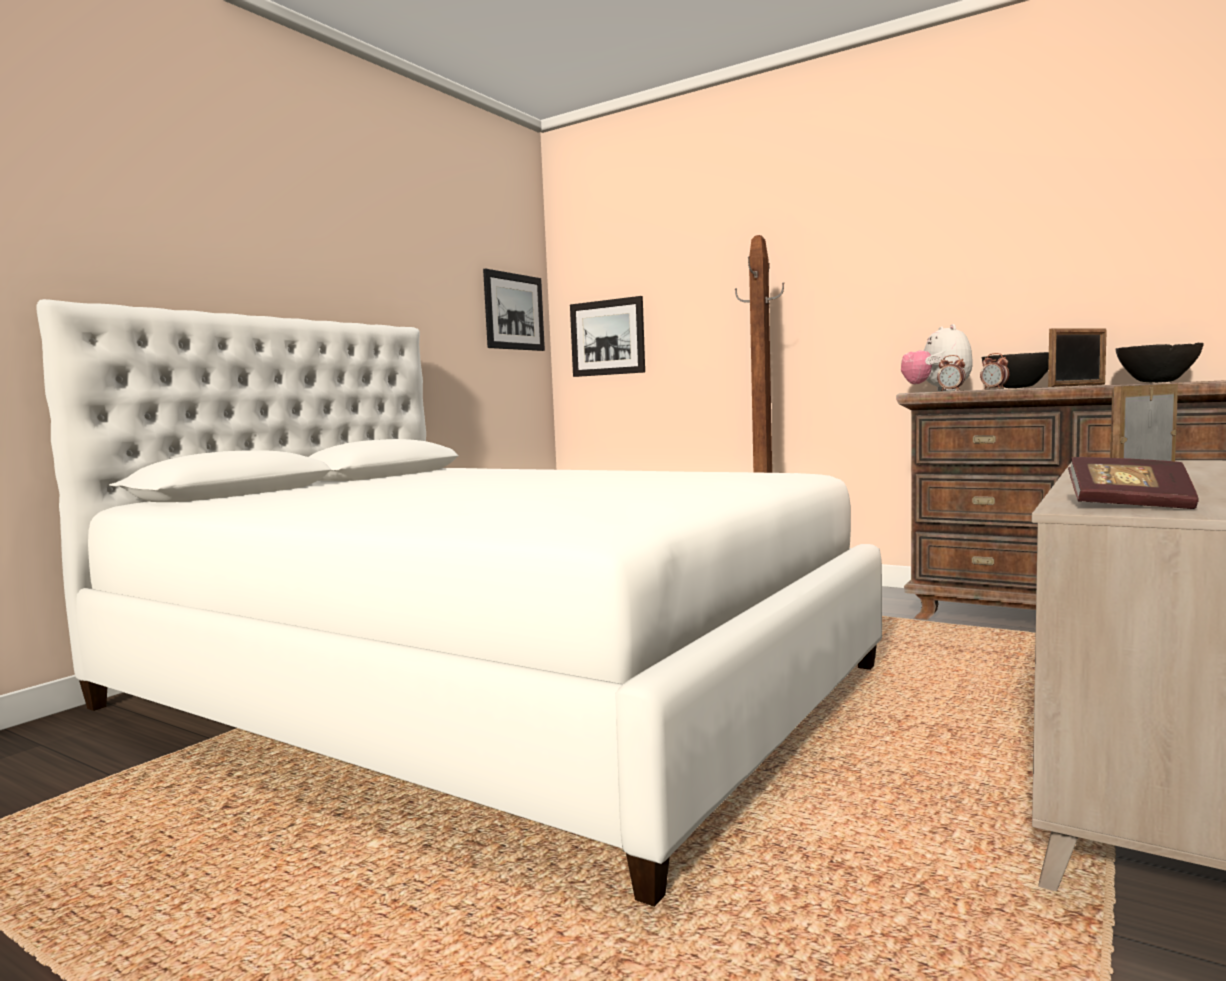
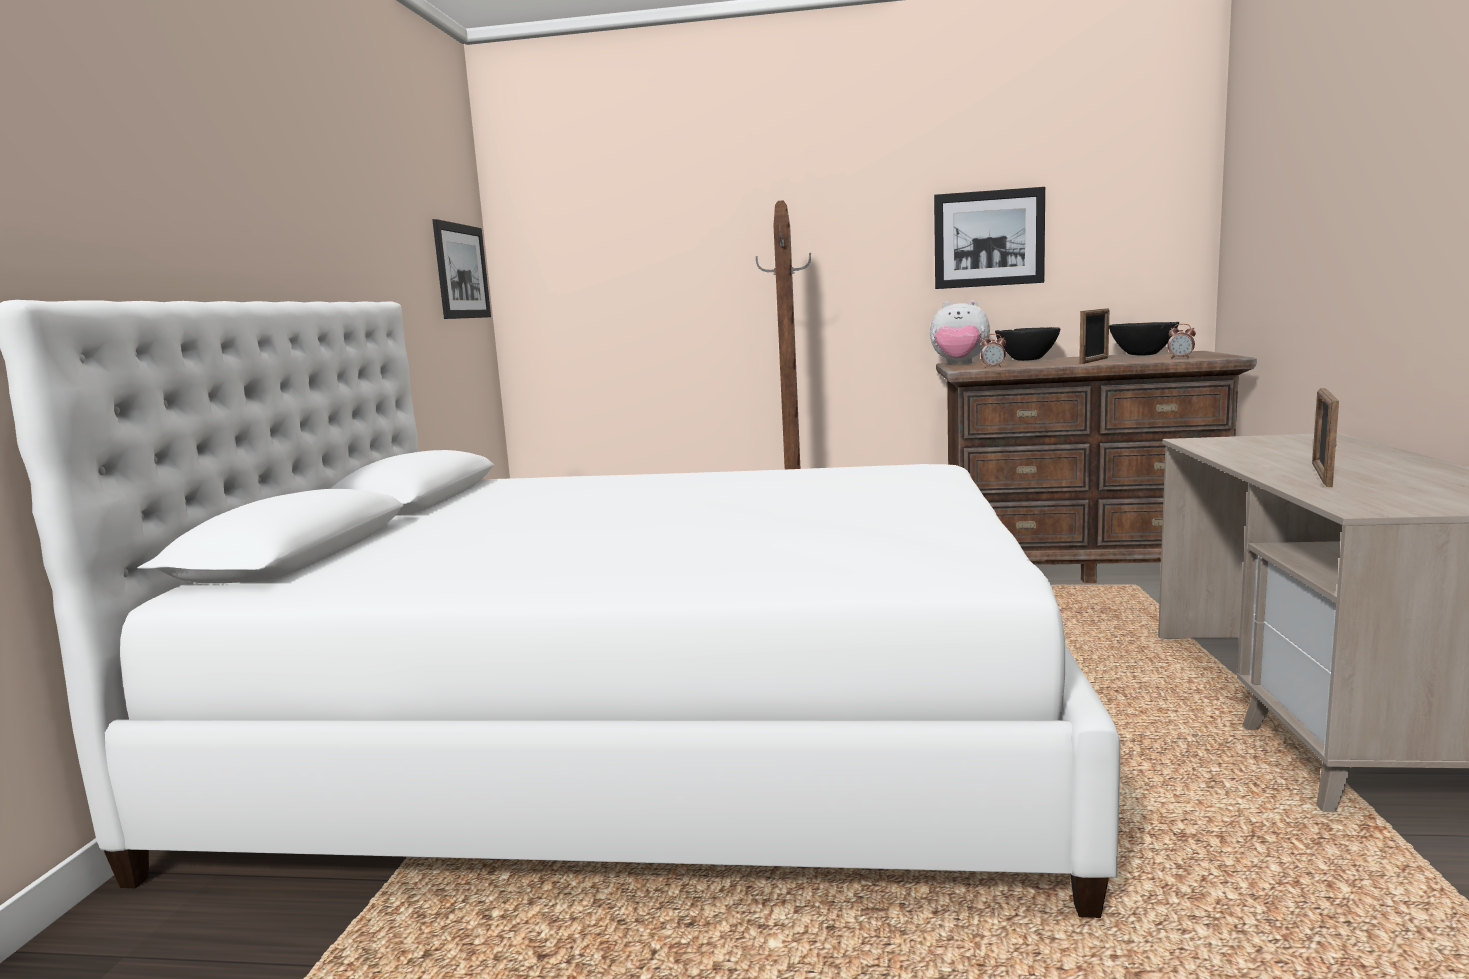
camera: 25 degrees left, 5 degrees up
(607, 337) = (572, 302): picture -> picture (988, 238)
(937, 391) = (959, 364): plush toy -> plush toy turned 45 degrees counterclockwise
(994, 389) = (1028, 365): alarm clock -> alarm clock (1180, 358)
(1129, 505) = (1381, 502): book -> none

